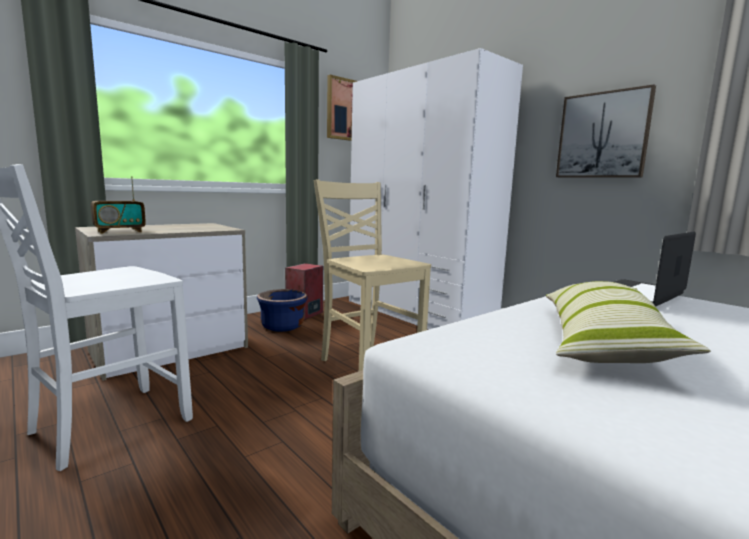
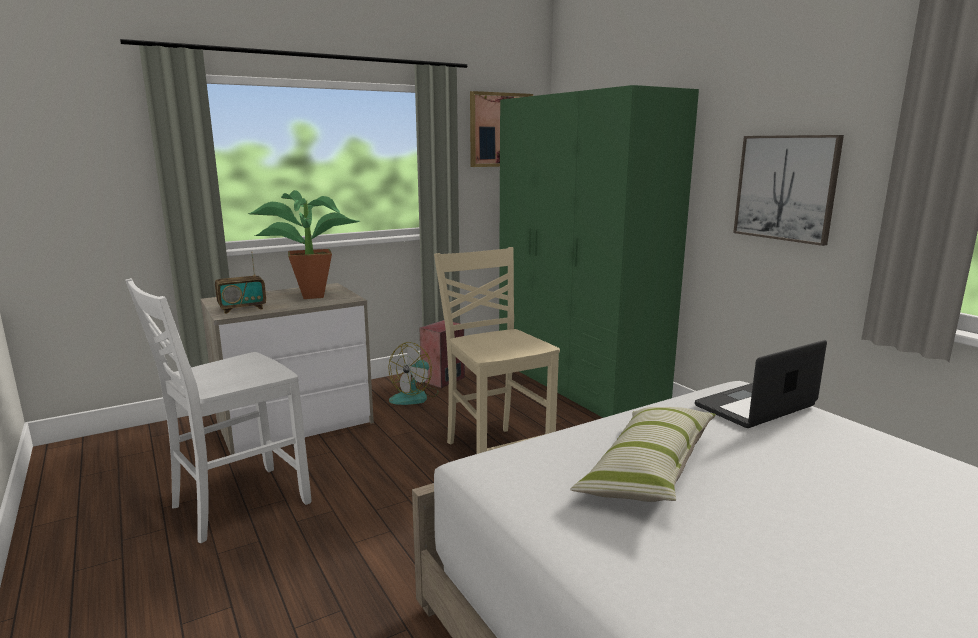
camera: 10 degrees right, 5 degrees up
(186, 227) = (307, 296): none -> potted plant
(282, 326) = (415, 396): blue planter -> fan
(417, 313) = (577, 382): white wardrobe -> green wardrobe

